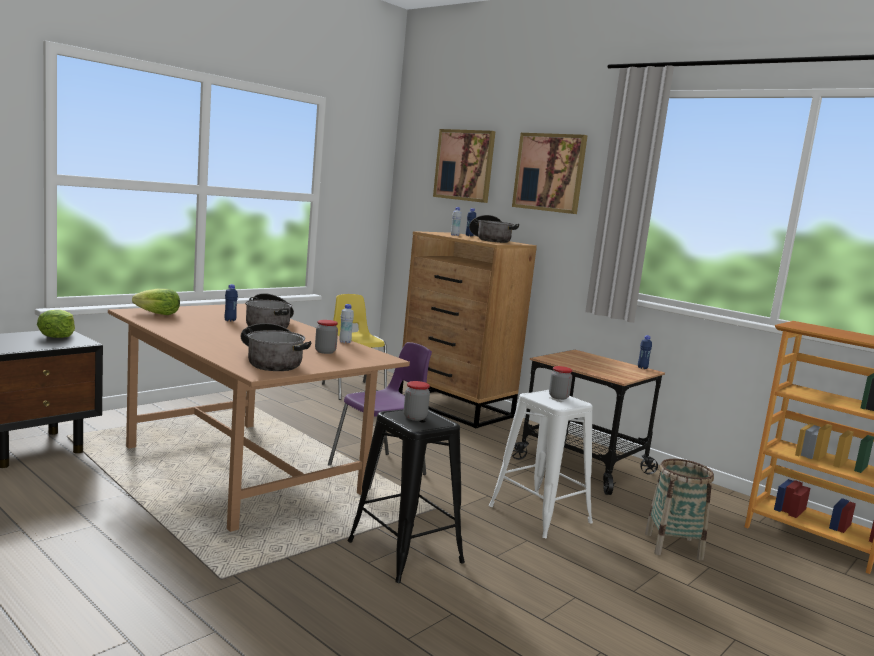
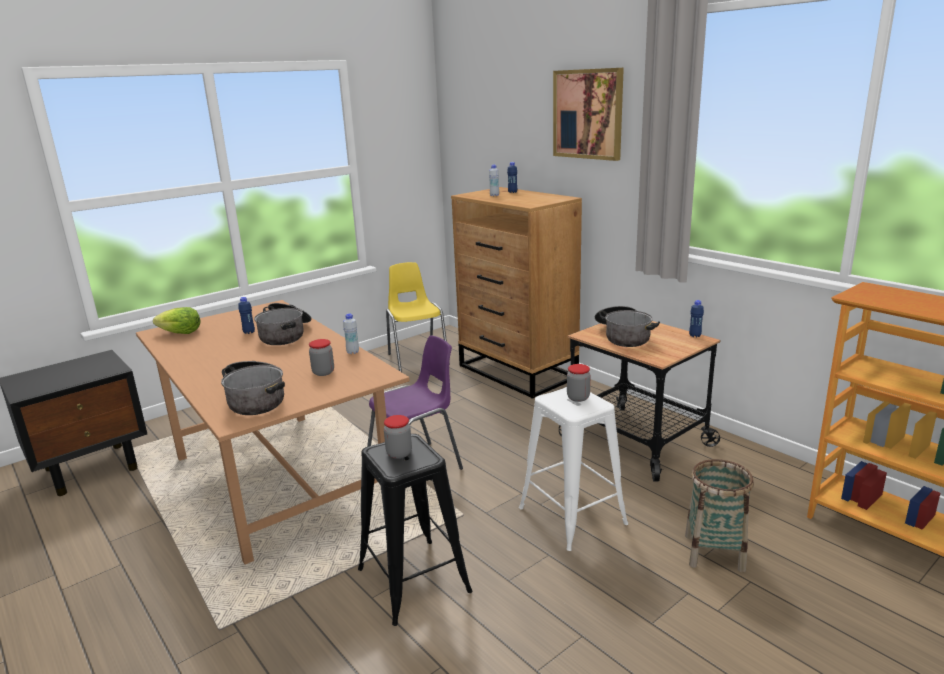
camera: 10 degrees right, 10 degrees up
(57, 335) = (95, 362): lettuce -> none
(464, 165) = (503, 112): picture -> none
(490, 240) = (531, 197): cooking pot -> cooking pot (623, 336)

